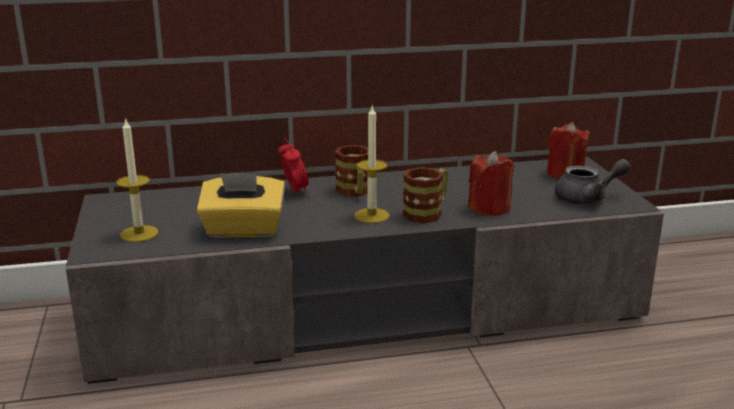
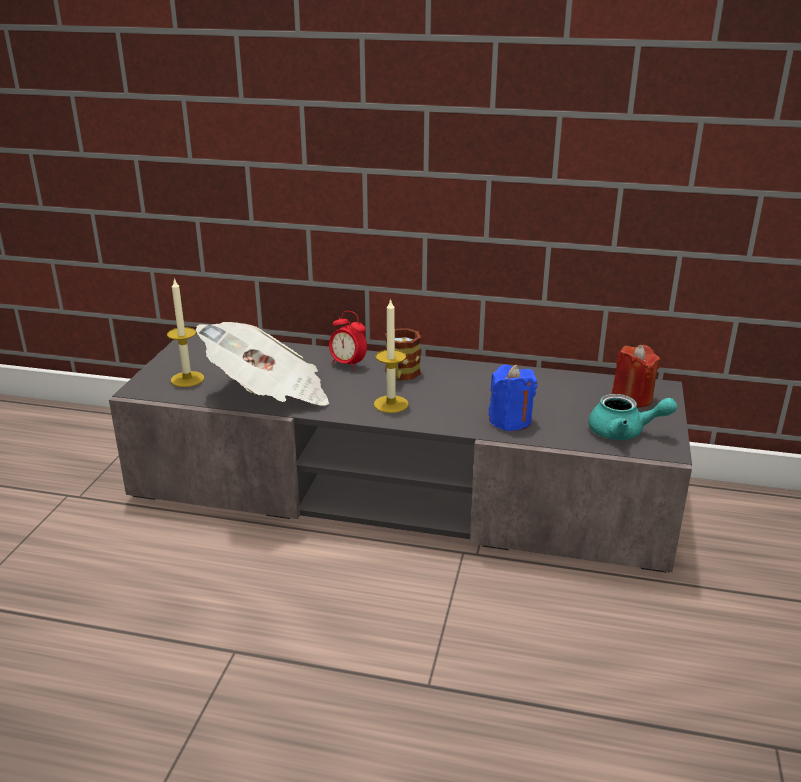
camera: 25 degrees right, 5 degrees up
(243, 230) = (269, 394): yellow tissue box -> newspaper
(294, 192) = (348, 365): alarm clock -> alarm clock turned 120 degrees clockwise
(427, 212) = (445, 412): mug -> none
(489, 208) = (510, 421): red candle -> blue candle
(587, 198) = (624, 432): grey teapot -> turquoise teapot

